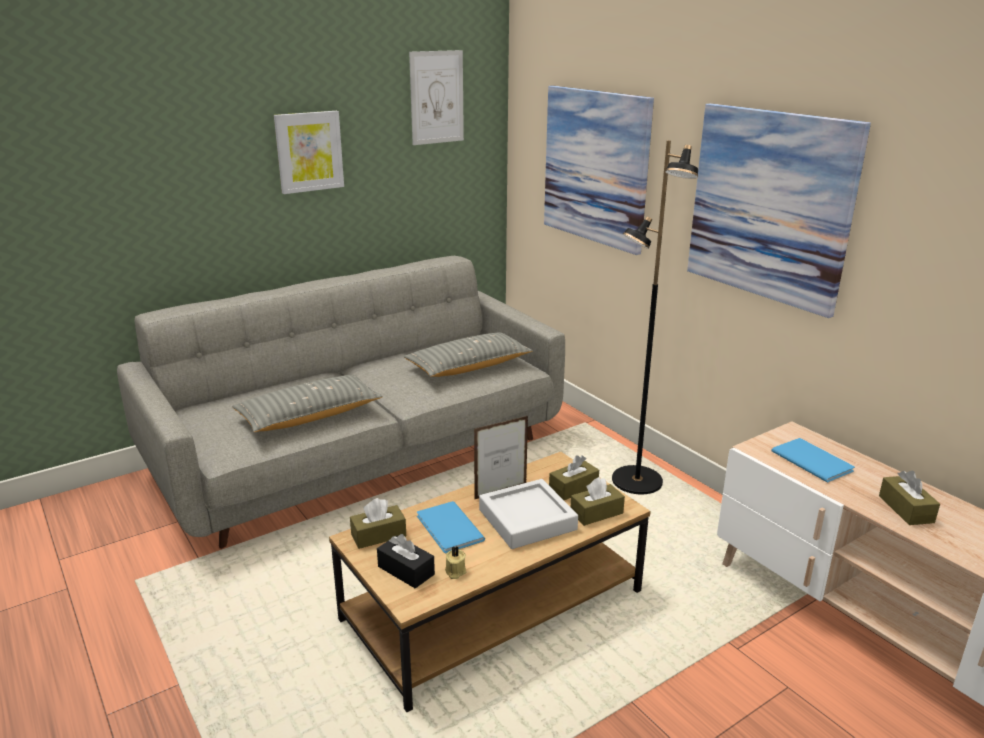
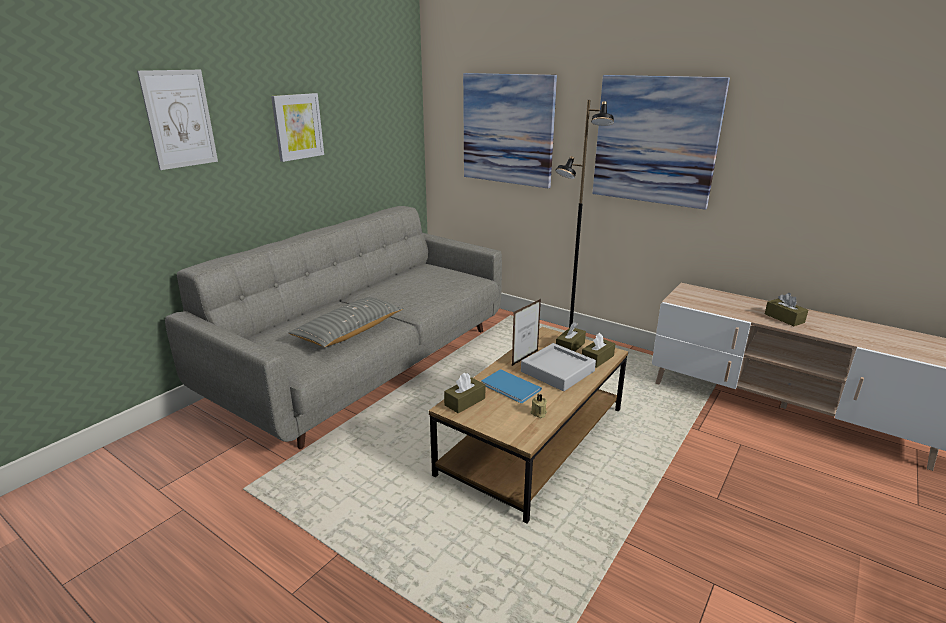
camera: 20 degrees left, 0 degrees up
(406, 570) = (504, 420): black tissue box -> none
(437, 97) = (379, 84): picture -> picture (179, 119)
(468, 366) = (440, 282): grey pillow -> none
(811, 460) = (712, 301): blue book -> none

